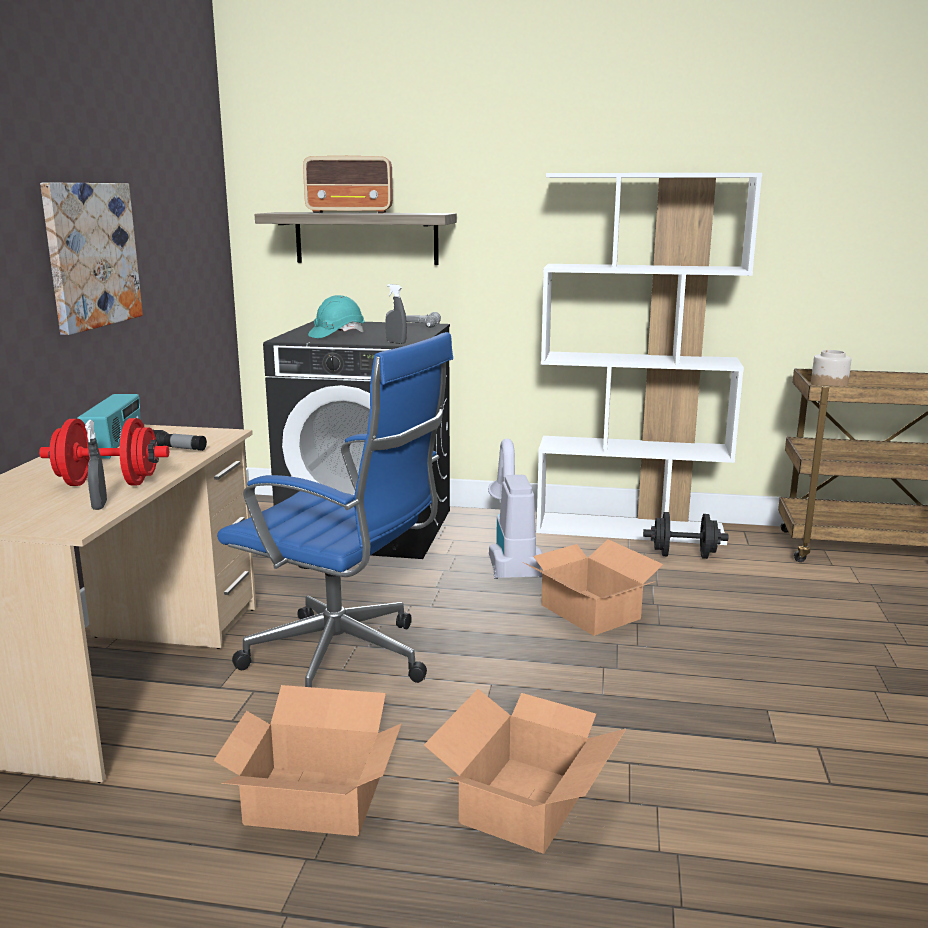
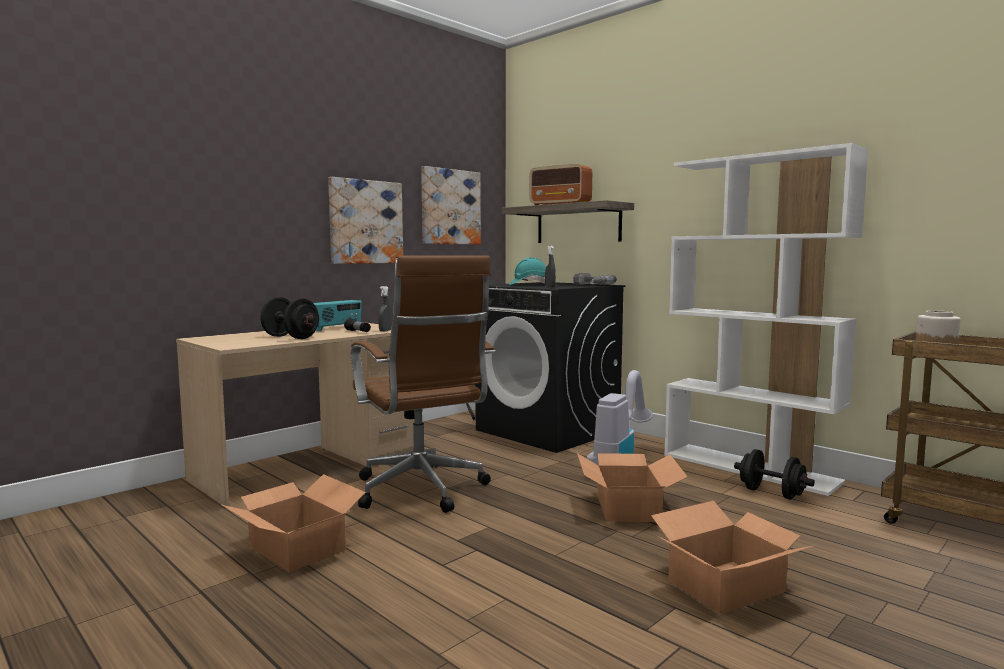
camera: 35 degrees right, 10 degrees down
(99, 505) = (262, 342): grey spray bottle -> grey spray bottle (385, 331)
(108, 483) = (290, 337): red dumbbell -> black dumbbell
(177, 214) = (450, 207): none -> picture
(346, 662) = (422, 491): blue office chair -> brown office chair
(527, 803) = (402, 593): cardboard box -> cardboard box (727, 586)

